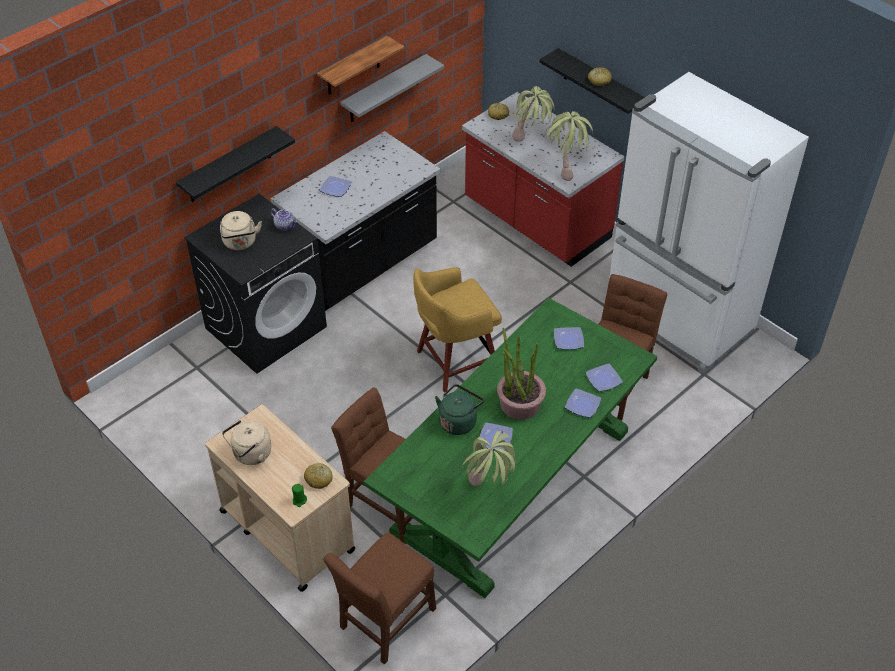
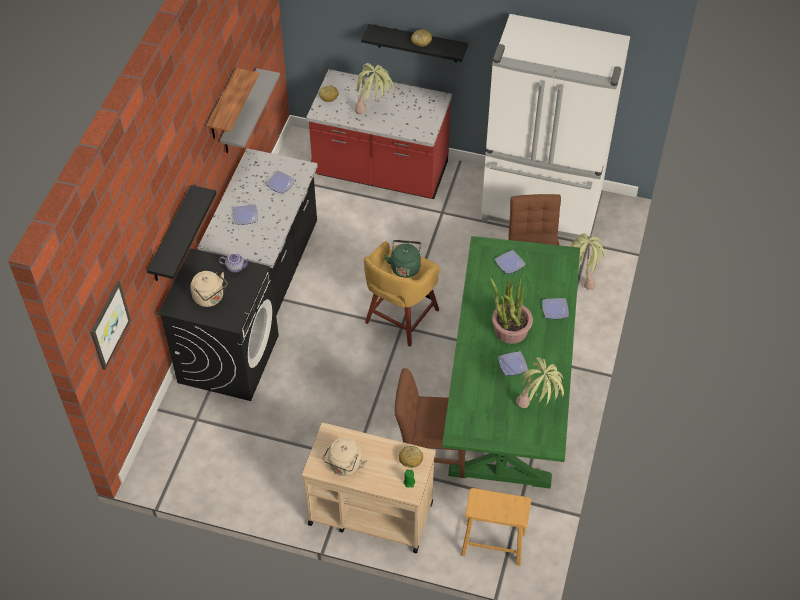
camera: 30 degrees left, 5 degrees up
(93, 209) = (109, 325): none -> picture
(385, 622) = (493, 543): brown chair -> brown stool
(458, 421) = (476, 364): green kettle -> green kettle (405, 266)
(566, 168) = (415, 122): potted plant -> potted plant (581, 277)
(604, 379) = (556, 283): plate -> plate (281, 184)

